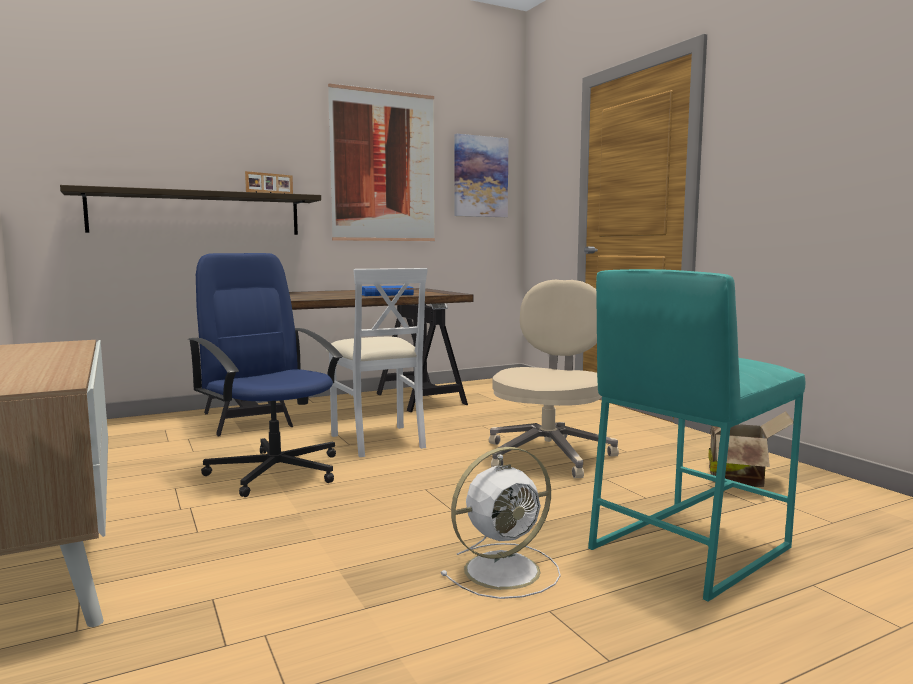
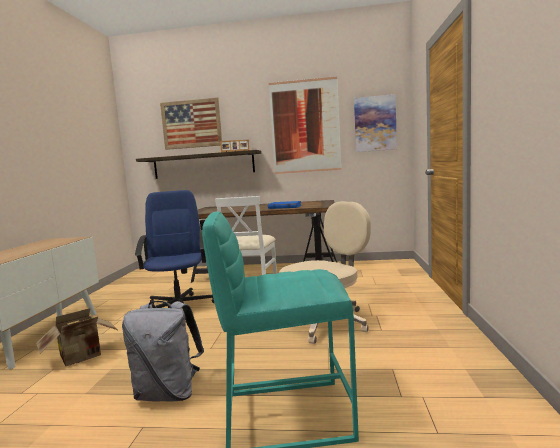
camera: 35 degrees right, 0 degrees up
(175, 130) = (191, 124): none -> picture
(505, 570) = (168, 393): white fan -> grey backpack
(740, 478) = (429, 371): cardboard box -> cardboard box (82, 357)

